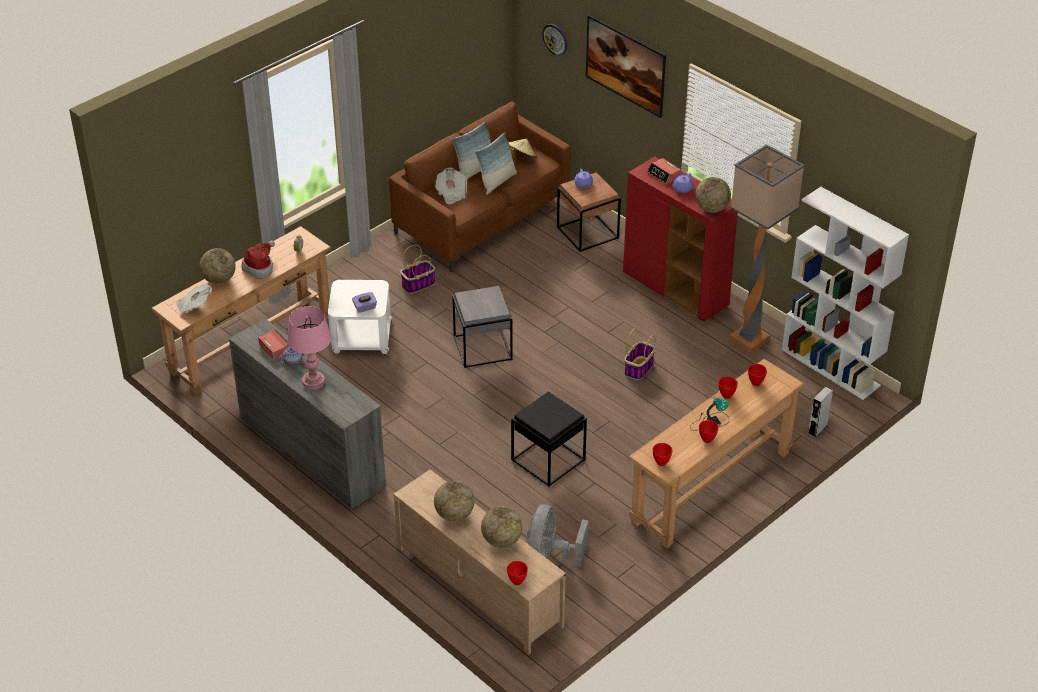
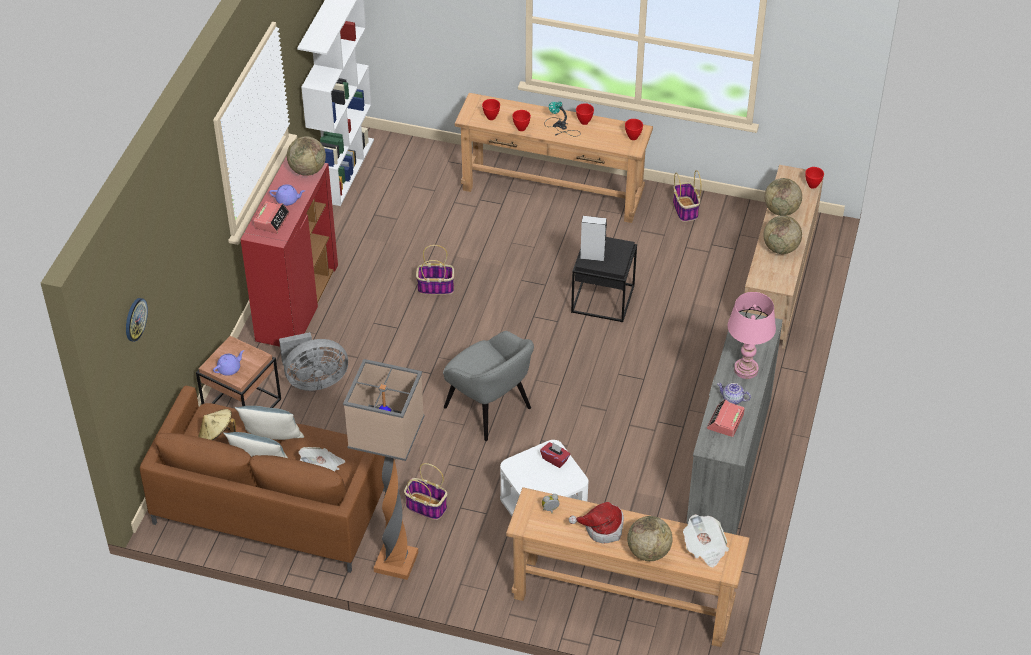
camera: 120 degrees left, 5 degrees up
(365, 307) = (555, 459): purple tissue box -> red tissue box
(482, 348) = (489, 409): grey side table -> grey armchair
(549, 558) = (712, 254): grey fan -> grey fan (314, 380)
(621, 568) = (685, 210): none -> basket
(624, 81) = (185, 239): picture -> none
(749, 338) = (338, 231): floor lamp -> floor lamp (394, 562)
(817, 429) = (432, 154): grey speaker -> grey speaker (592, 256)

